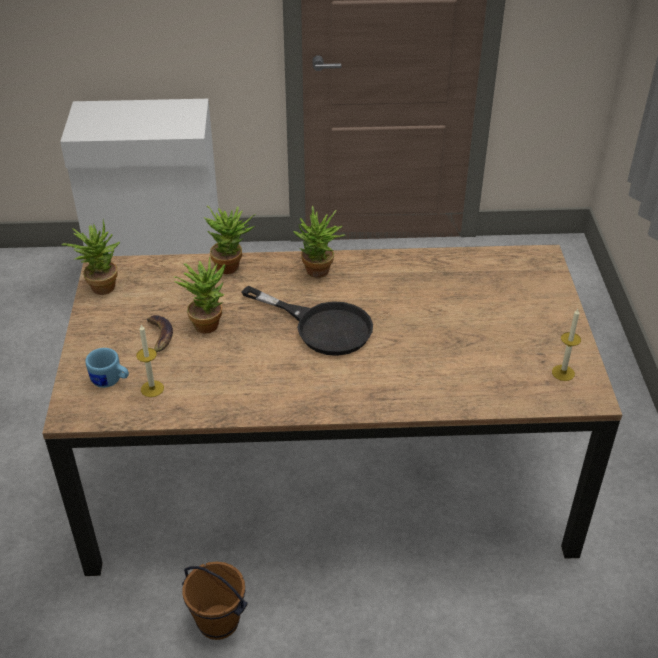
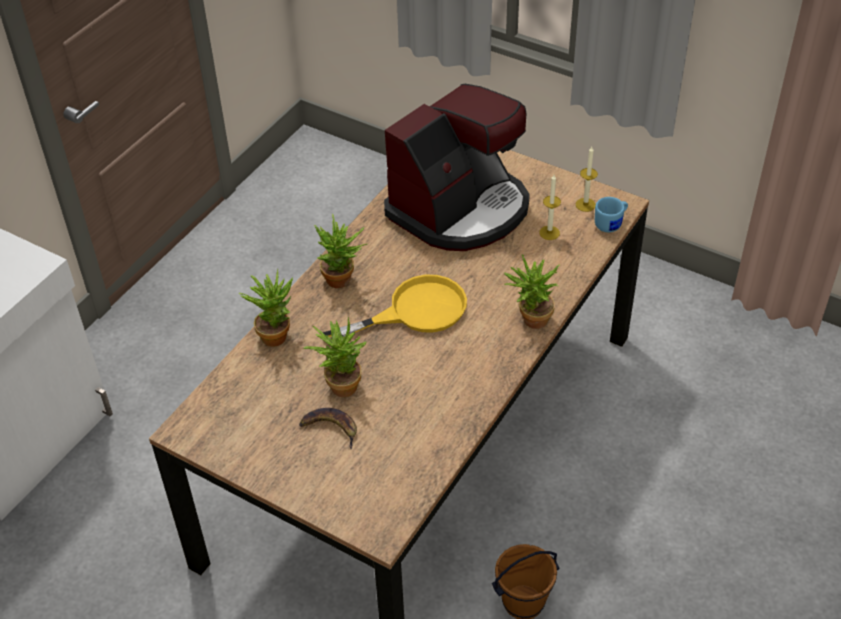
camera: 55 degrees left, 5 degrees up
(100, 285) = (210, 442): potted plant -> potted plant (530, 321)
(110, 381) = (361, 487): blue mug -> blue mug (611, 224)
(152, 389) = (397, 460): candle -> candle (549, 233)
(322, 326) = (414, 311): black frying pan -> yellow frying pan
(468, 299) = (460, 209): none -> coffee machine

